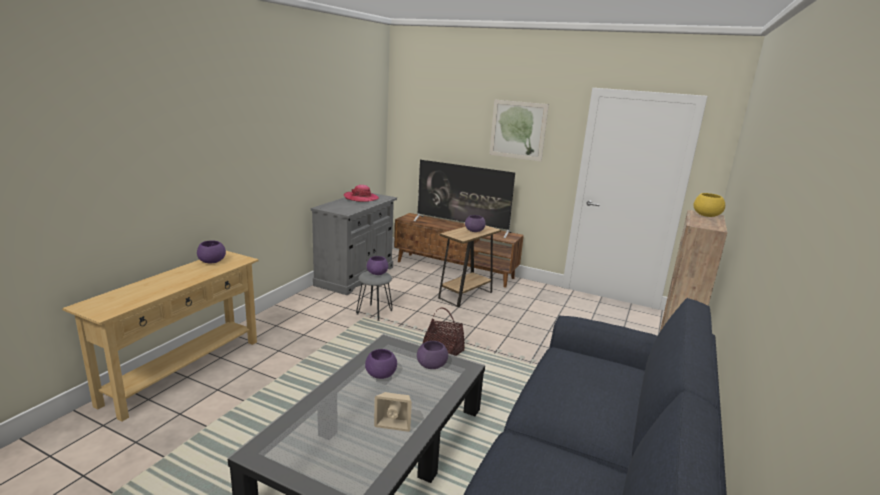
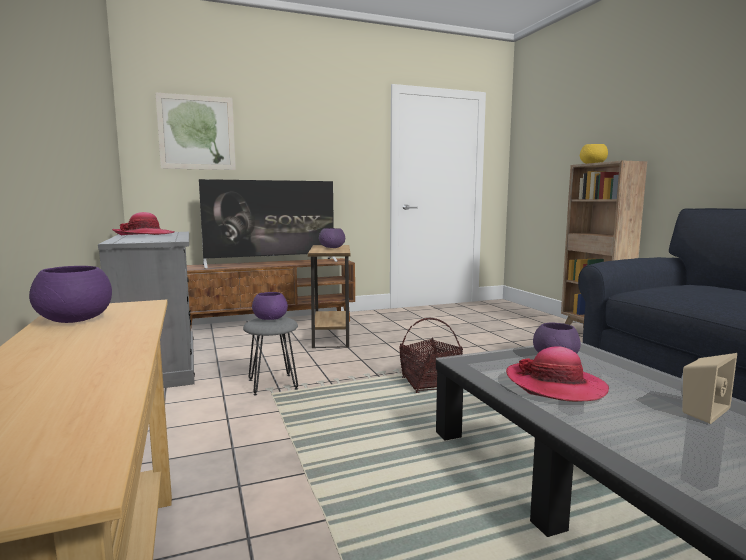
camera: 45 degrees left, 10 degrees down
(380, 375) = (555, 385): purple bowl -> hat
(518, 130) = (319, 134): picture -> picture (197, 132)

